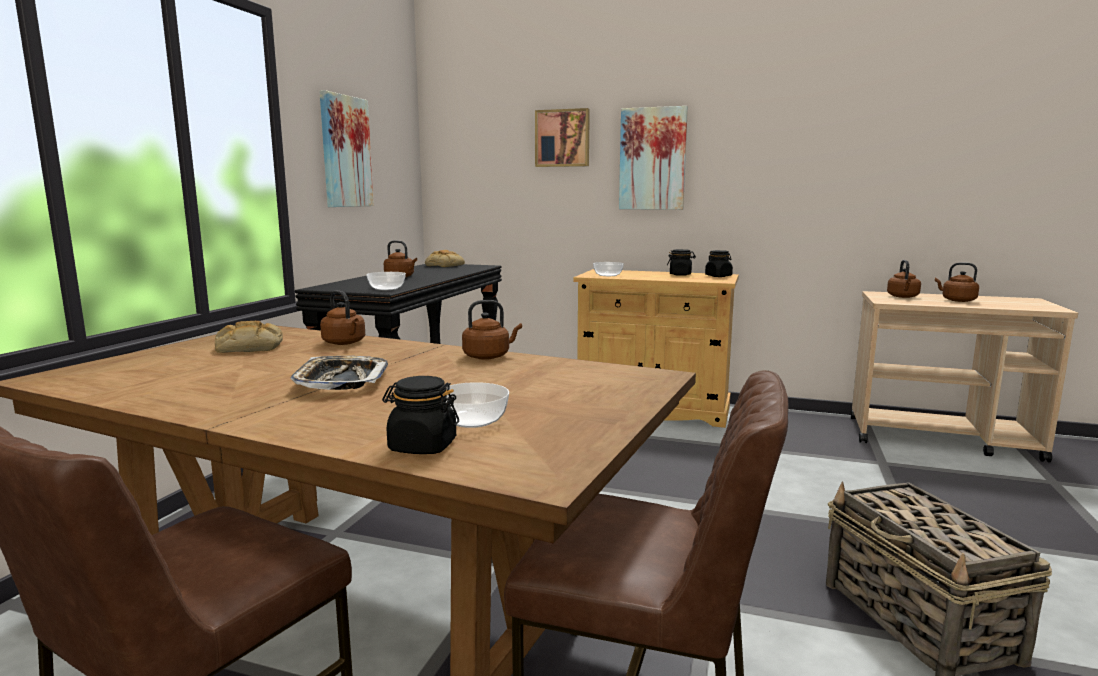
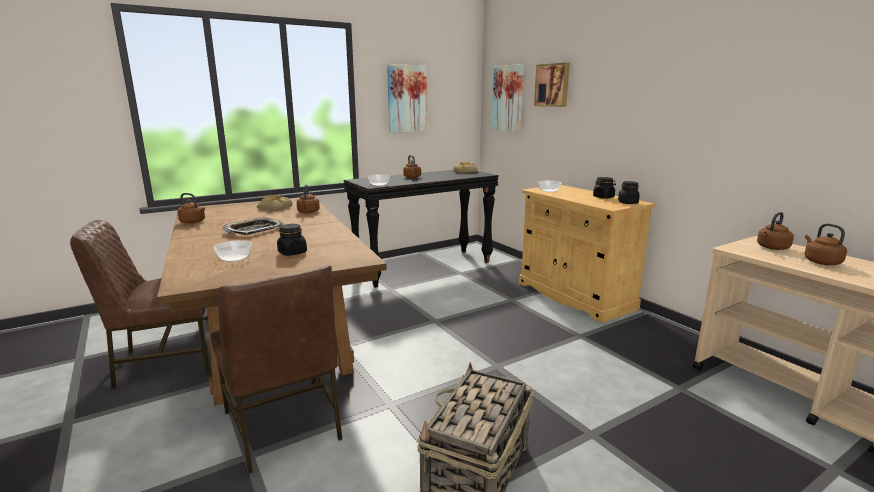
camera: 40 degrees right, 5 degrees up
(422, 446) = (192, 263): black jar -> black jar (292, 253)
(489, 356) = (334, 231): brown kettle -> brown kettle (194, 222)
(652, 159) = (606, 102): picture -> picture (508, 98)

